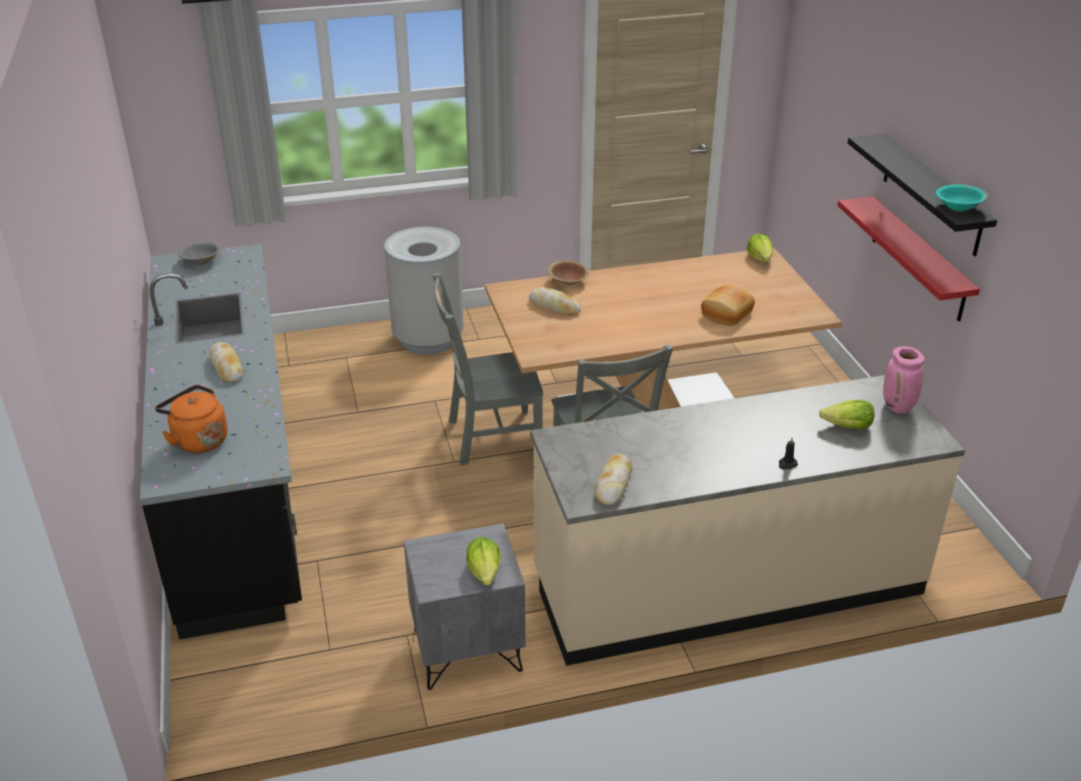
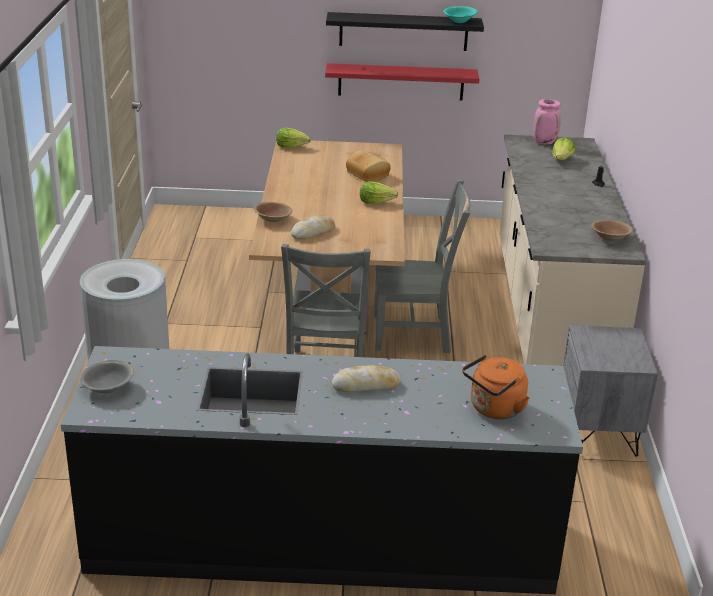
camera: 75 degrees left, 5 degrees down
(485, 572) = (626, 341): lettuce -> lettuce (376, 202)
(613, 484) = (610, 238): bread -> brown bowl

